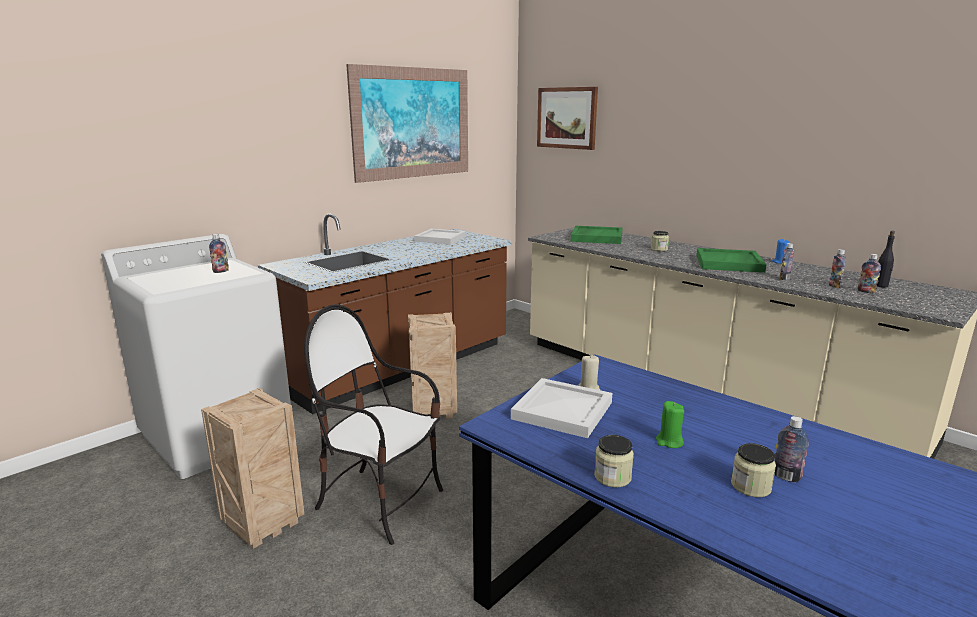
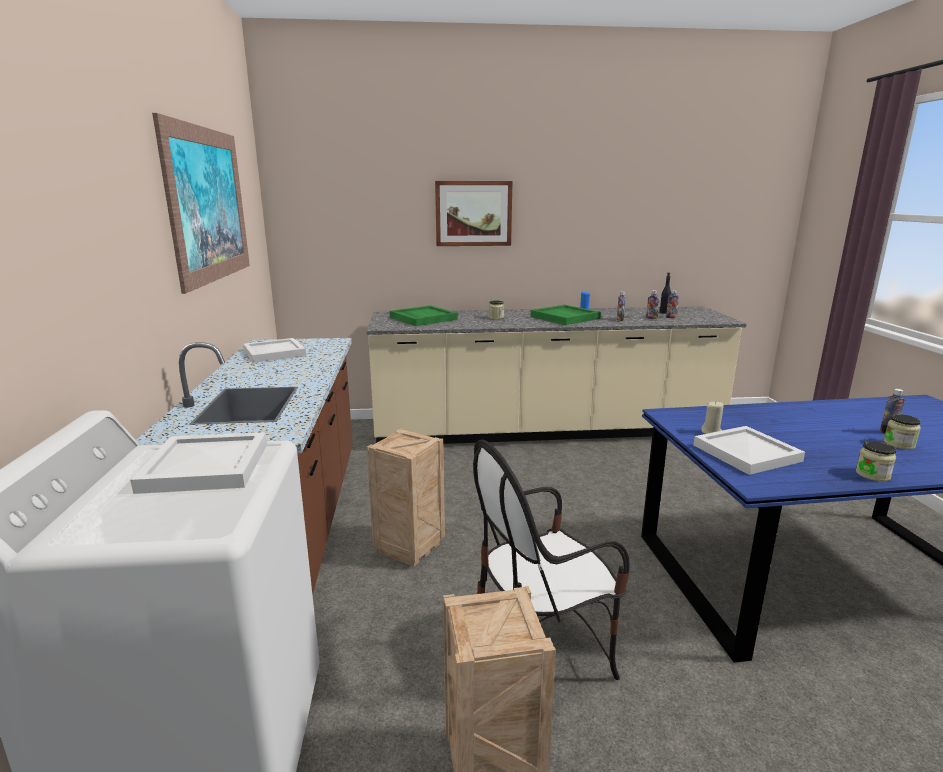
camera: 50 degrees left, 0 degrees up
(221, 271) = (205, 466): bottle -> white tray
(567, 118) = (339, 197): picture -> picture (473, 213)
(669, 442) = (823, 441): green candle -> none

